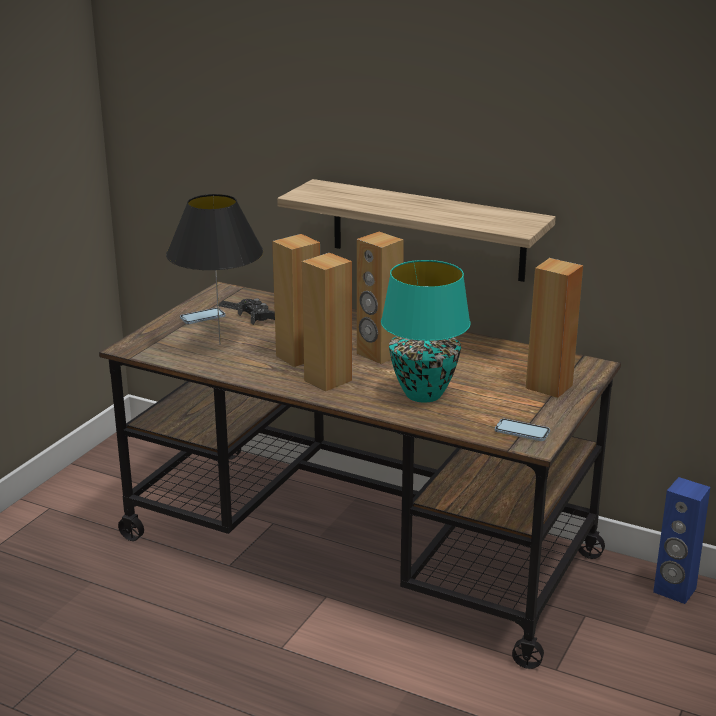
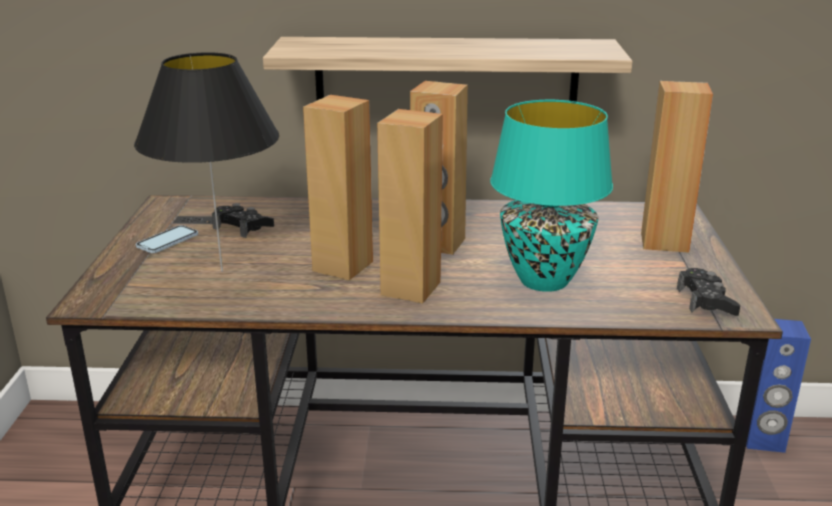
camera: 25 degrees left, 0 degrees up
(522, 431) = (706, 301): phone -> black game controller

